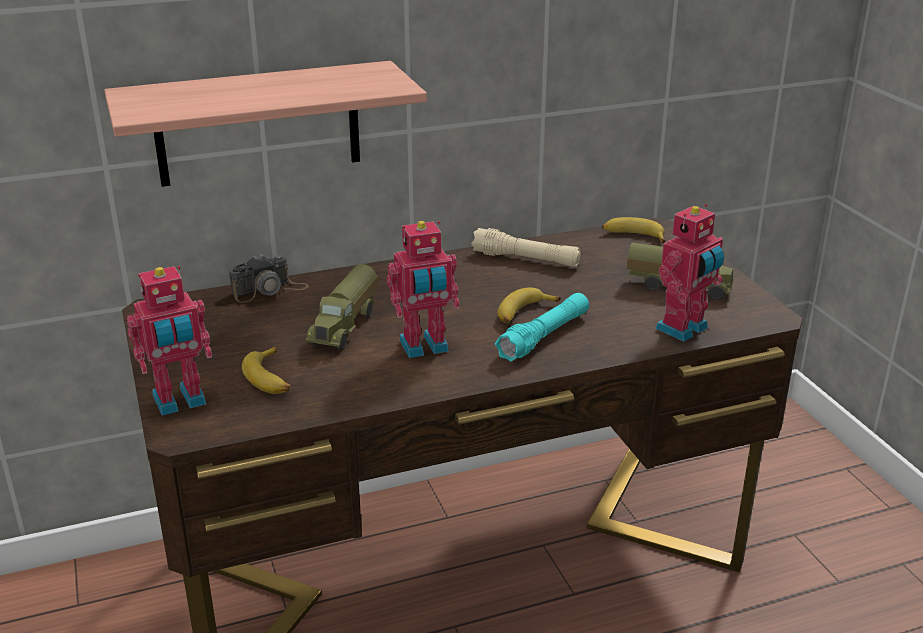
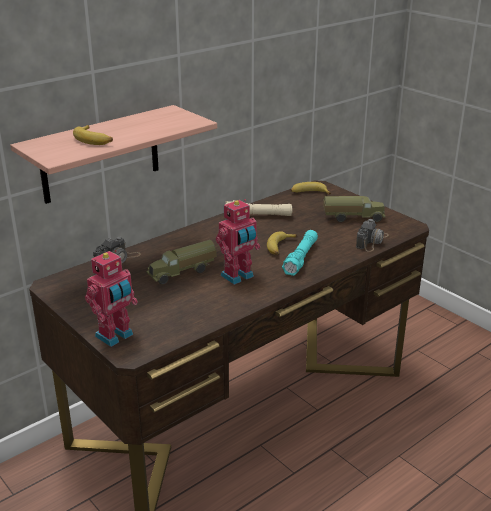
camera: 20 degrees left, 0 degrees up
(271, 378) = (161, 312): banana -> banana (94, 140)
(346, 326) = (182, 273): toy truck -> toy truck turned 60 degrees clockwise
(684, 329) = (372, 241): toy robot -> camera

